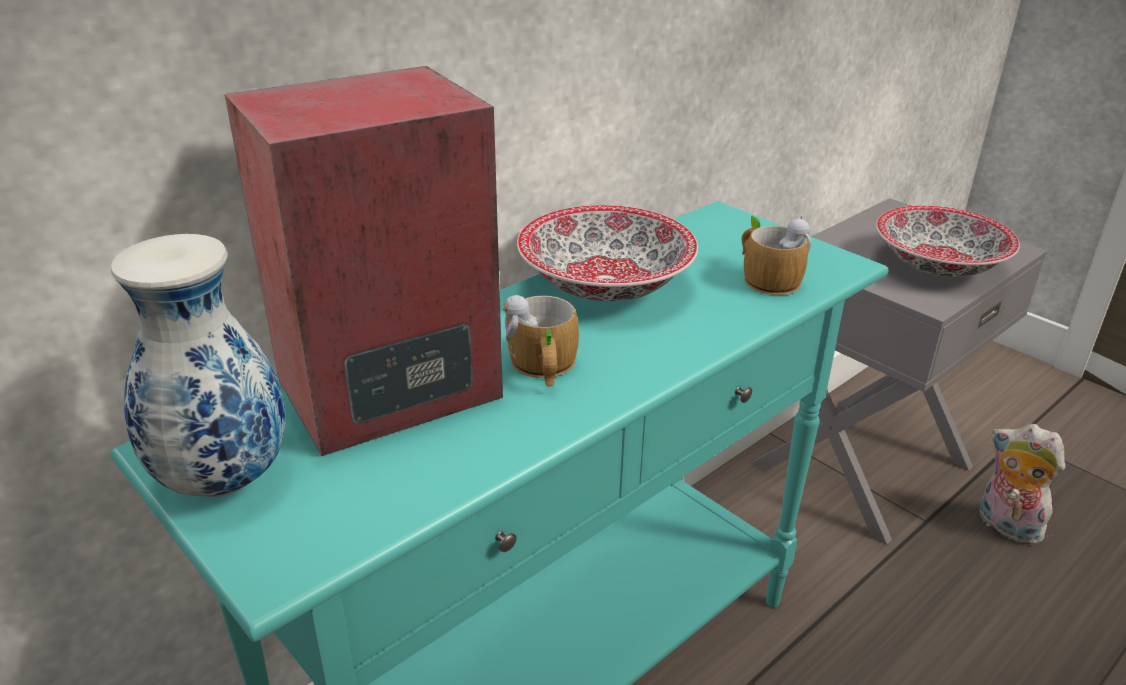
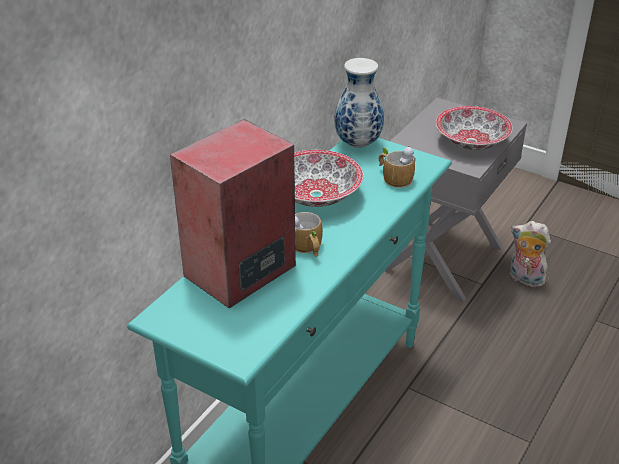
camera: 15 degrees left, 5 degrees up
(222, 478) = (191, 326): vase -> vase (357, 143)

